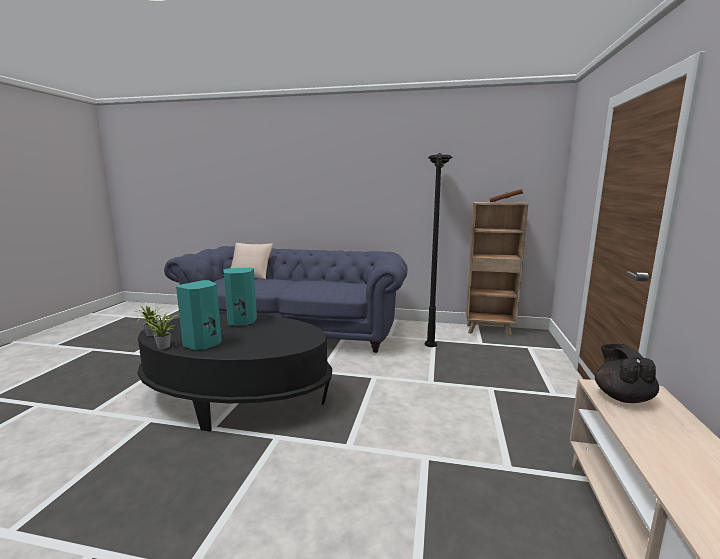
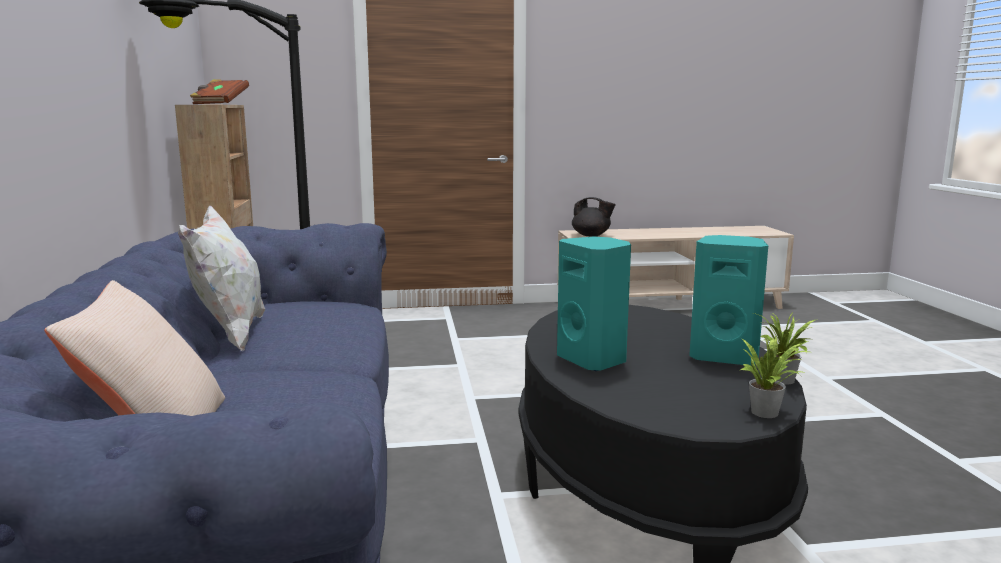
camera: 110 degrees left, 0 degrees up
(325, 280) = (230, 334): none -> white pillow
(622, 397) = (591, 235): black teapot -> black teapot turned 135 degrees counterclockwise

